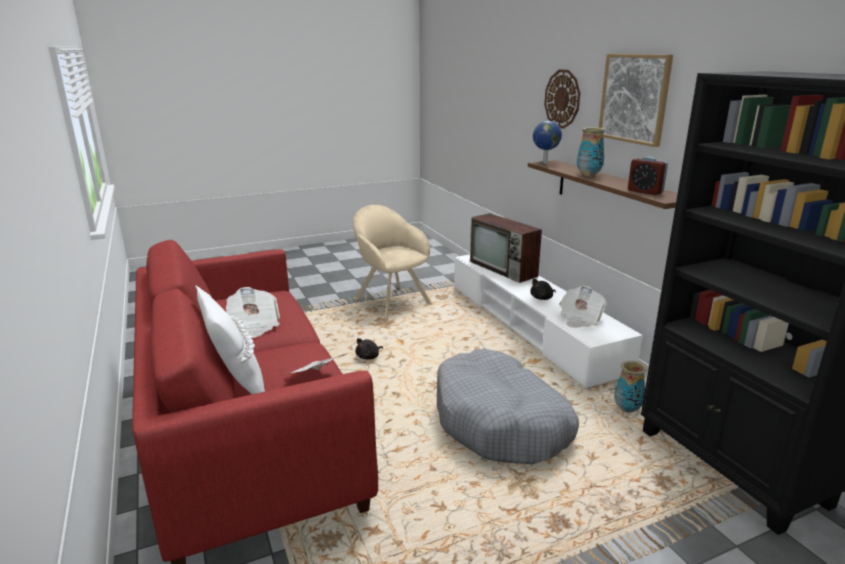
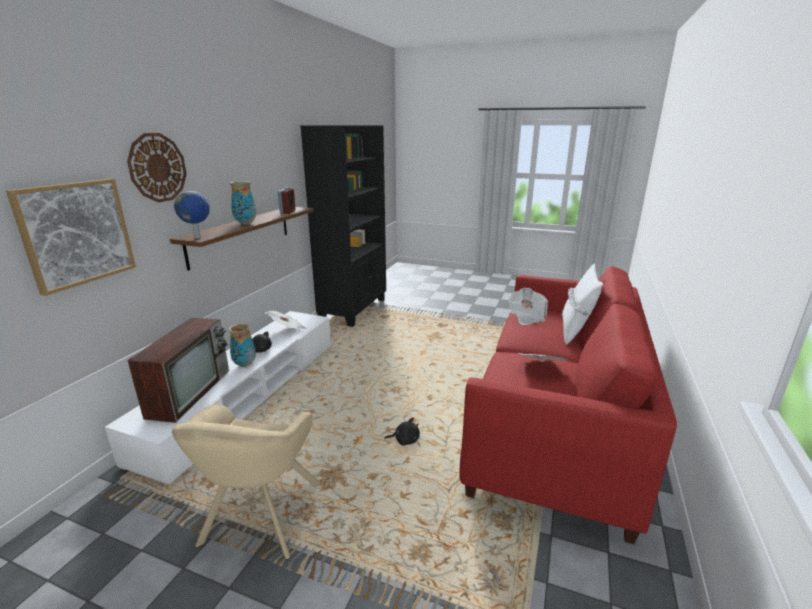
camera: 135 degrees left, 0 degrees up
(500, 422) = (400, 356): grey dog bed -> none
(627, 409) = (336, 334): vase -> vase (244, 364)
(634, 98) = (236, 152): picture -> picture (77, 233)

